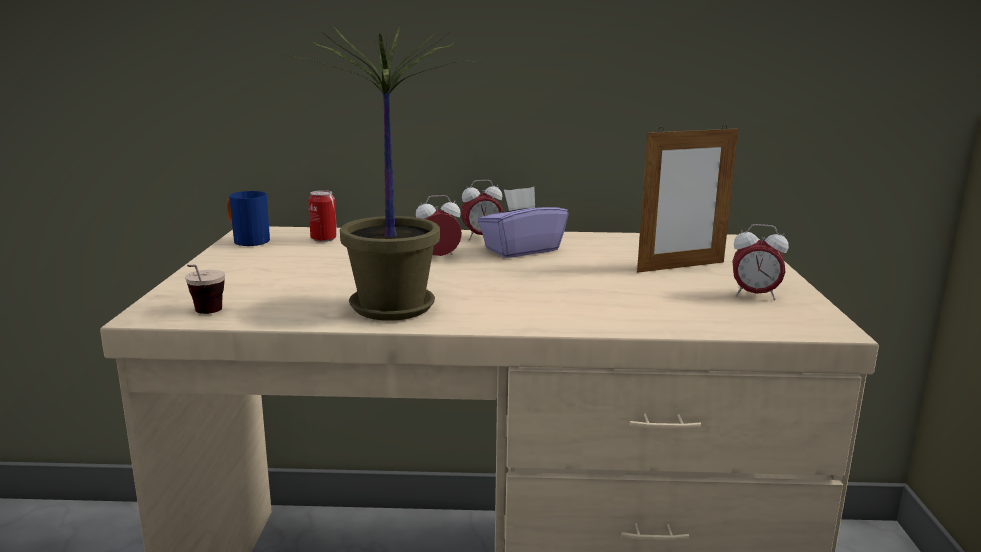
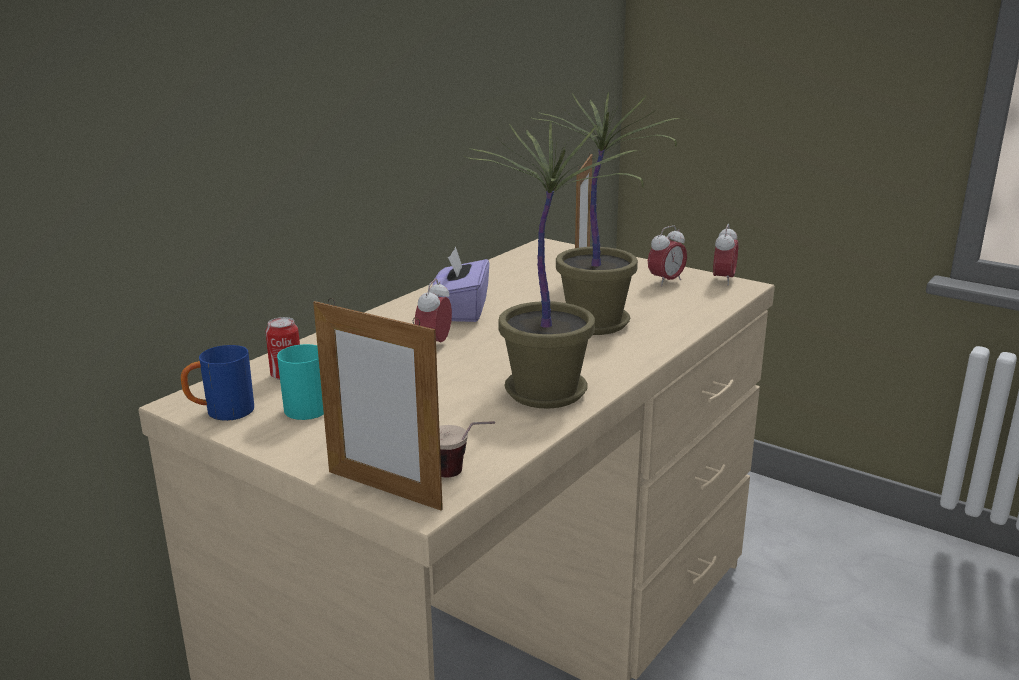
camera: 55 degrees left, 5 degrees up
(163, 300) = (384, 490): none -> picture frame
(281, 256) = (313, 406): none -> turquoise mug
(481, 237) = (401, 314): alarm clock -> alarm clock (723, 280)
(581, 293) = (597, 324): none -> potted plant

